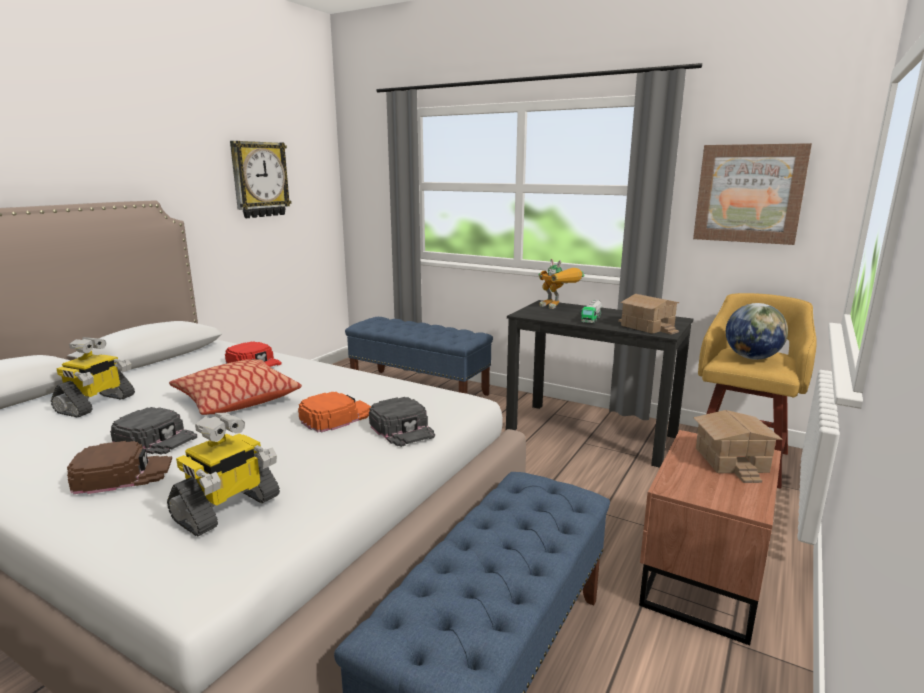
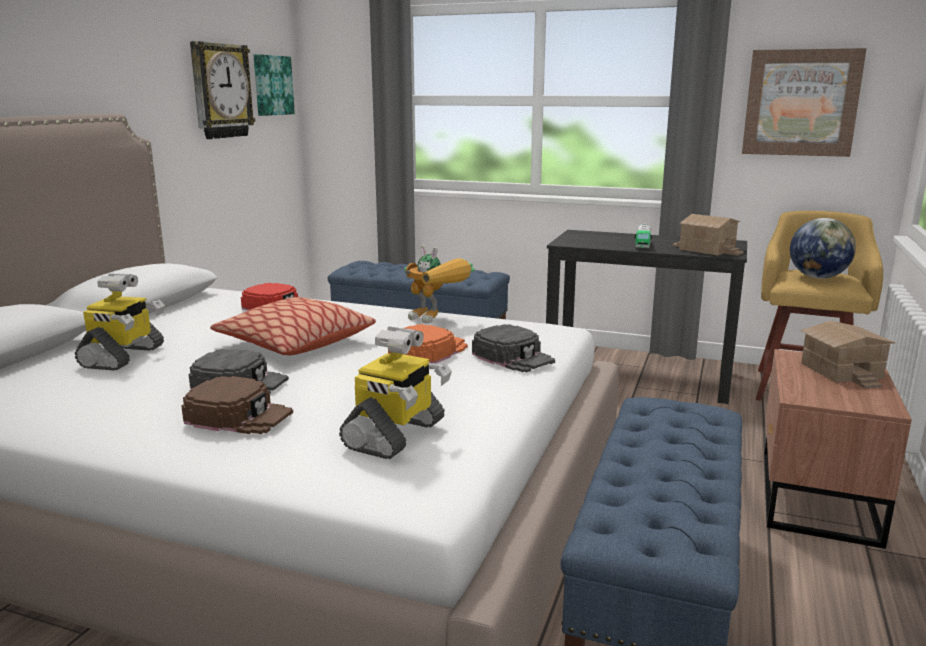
camera: 10 degrees left, 0 degrees up
(123, 474) = (239, 416): brown cap -> brown cap turned 45 degrees clockwise
(311, 173) = (272, 85): none -> picture
(558, 307) = (596, 235): toy robot -> toy robot (437, 320)

